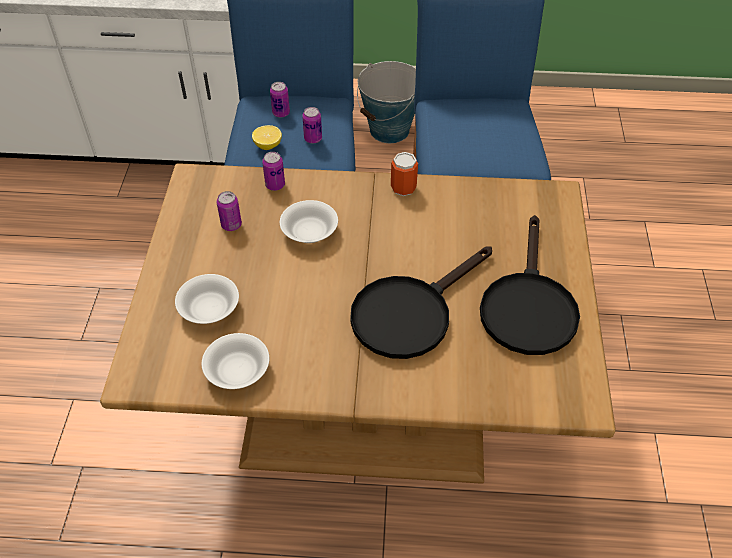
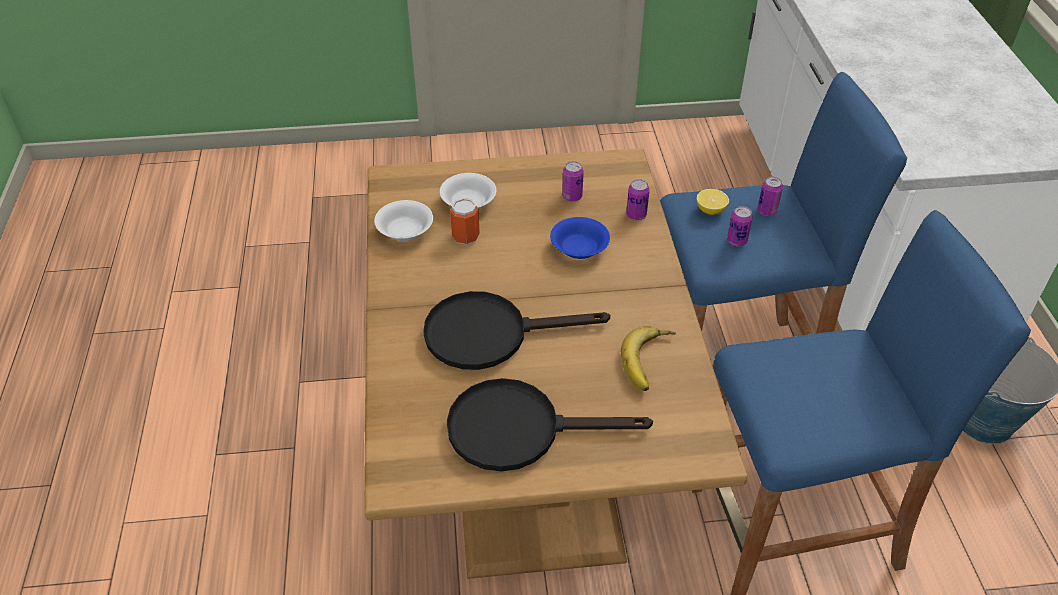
camera: 80 degrees right, 5 degrees down
(309, 232) = (578, 249): white bowl -> blue bowl
(403, 188) = (668, 309): can -> can (465, 236)
(410, 312) = (490, 334): black frying pan -> black frying pan turned 45 degrees counterclockwise
(461, 210) = (650, 362): none -> banana

